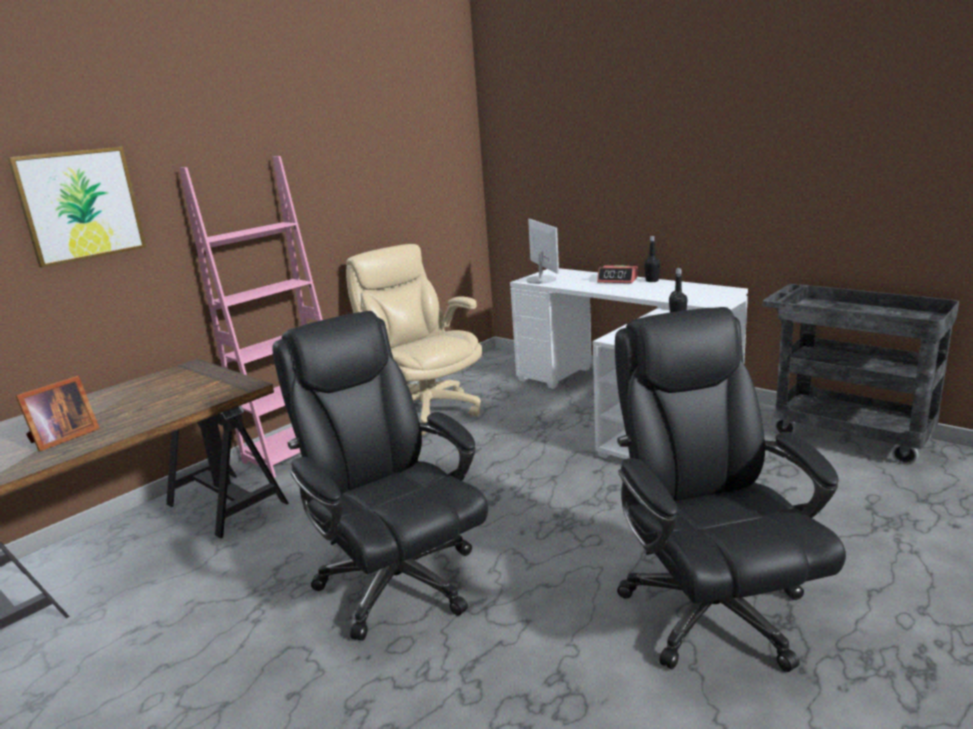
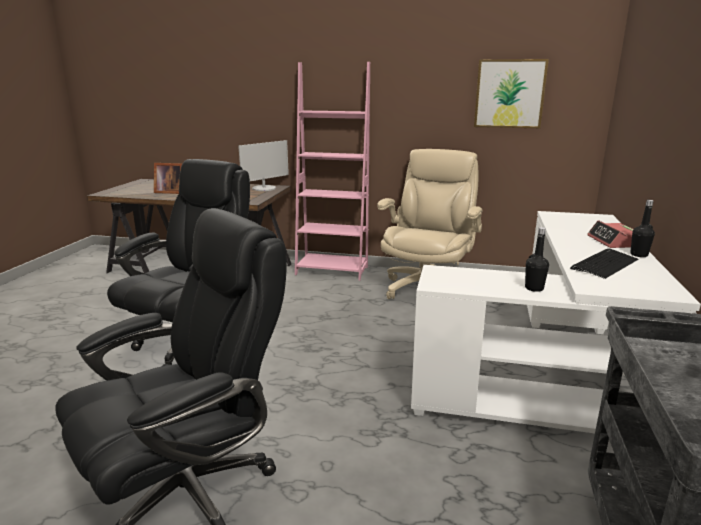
camera: 60 degrees right, 0 degrees up
(80, 205) = (244, 77): picture -> picture (509, 94)
(541, 280) = (561, 218): monitor -> monitor (264, 188)
(663, 291) = (604, 264): none -> keyboard

